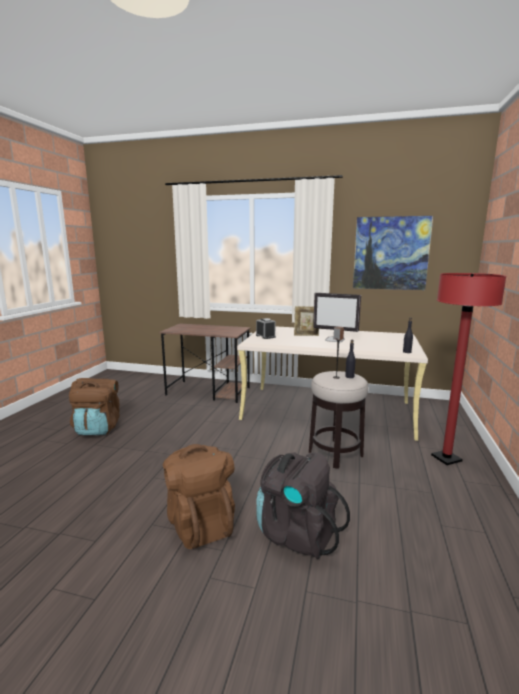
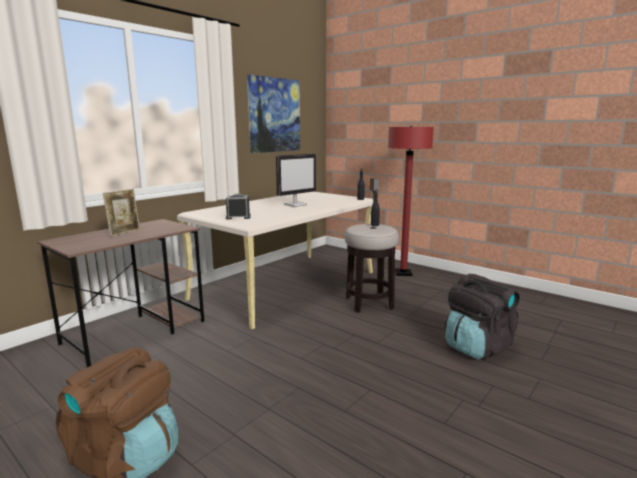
camera: 65 degrees left, 0 degrees up
(200, 523) = (451, 391): brown backpack -> none
(306, 335) = (262, 208): picture frame -> picture frame (125, 232)

